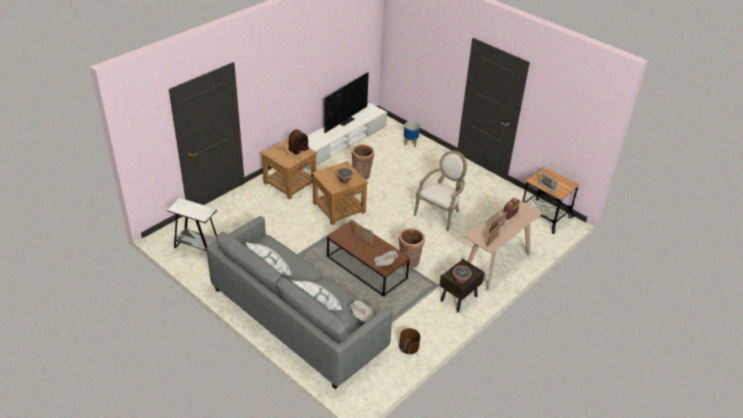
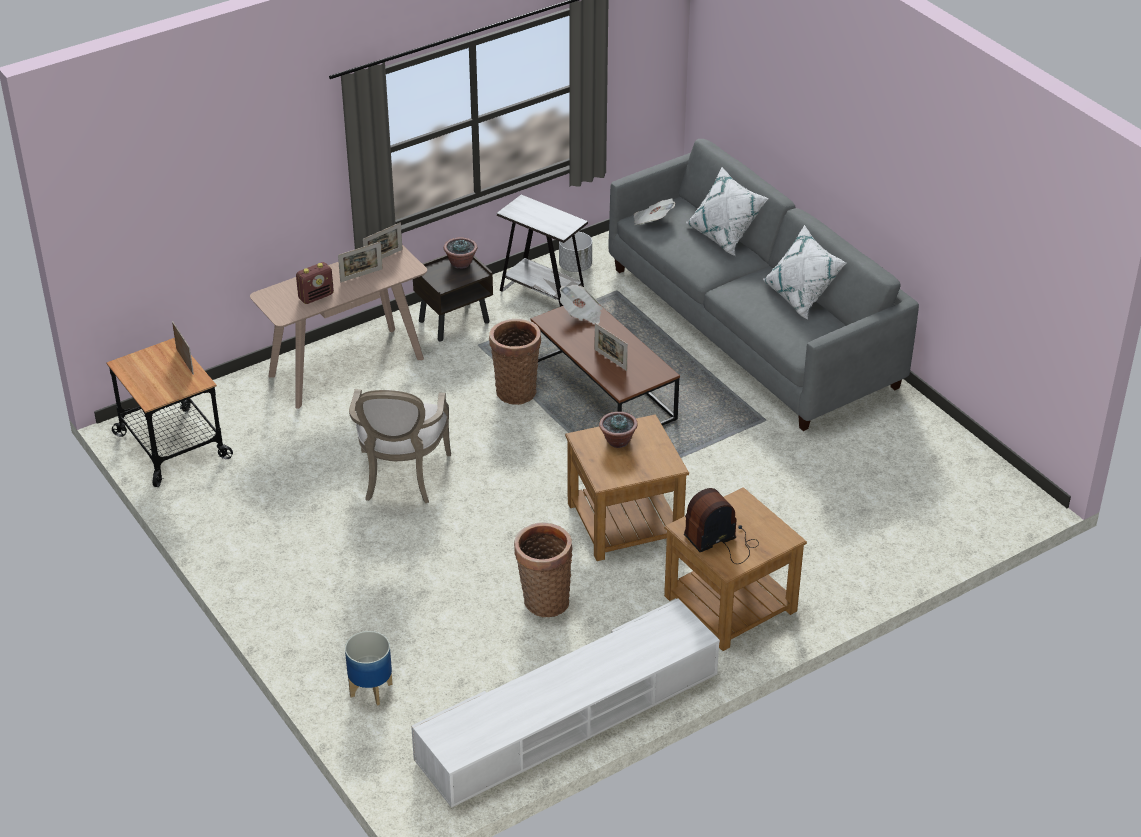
camera: 165 degrees left, 0 degrees up
(197, 247) = (944, 472): white side table -> white side table (542, 295)
(345, 120) = (546, 707): television -> none
(408, 348) = (575, 266): brown planter -> white planter
(440, 214) = (400, 479): armchair -> armchair turned 45 degrees counterclockwise

